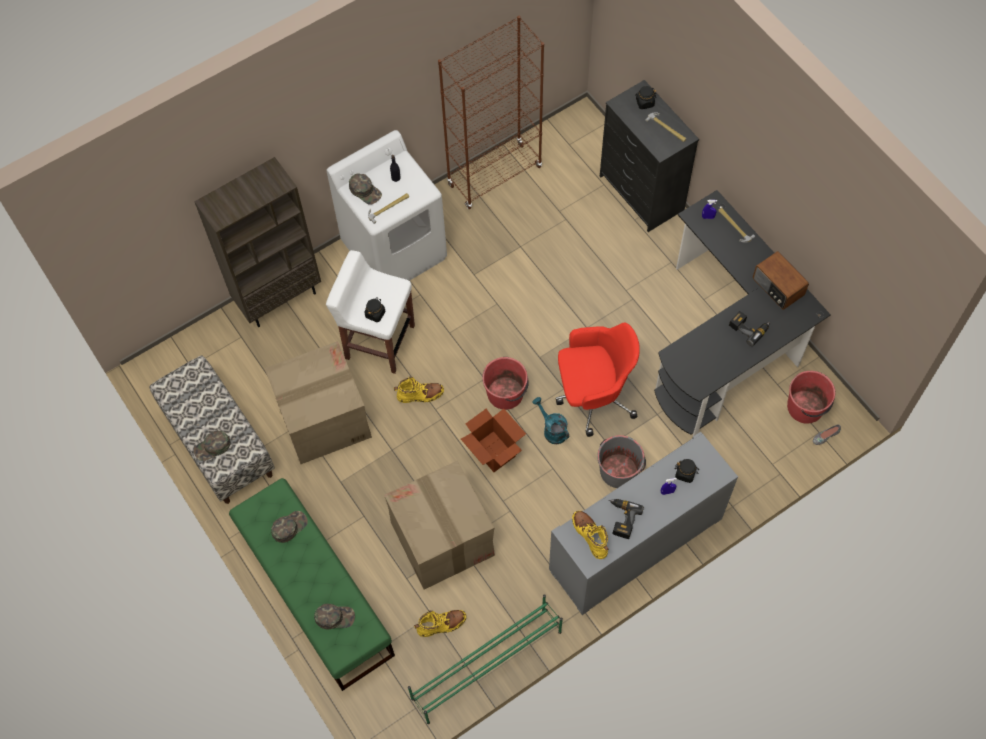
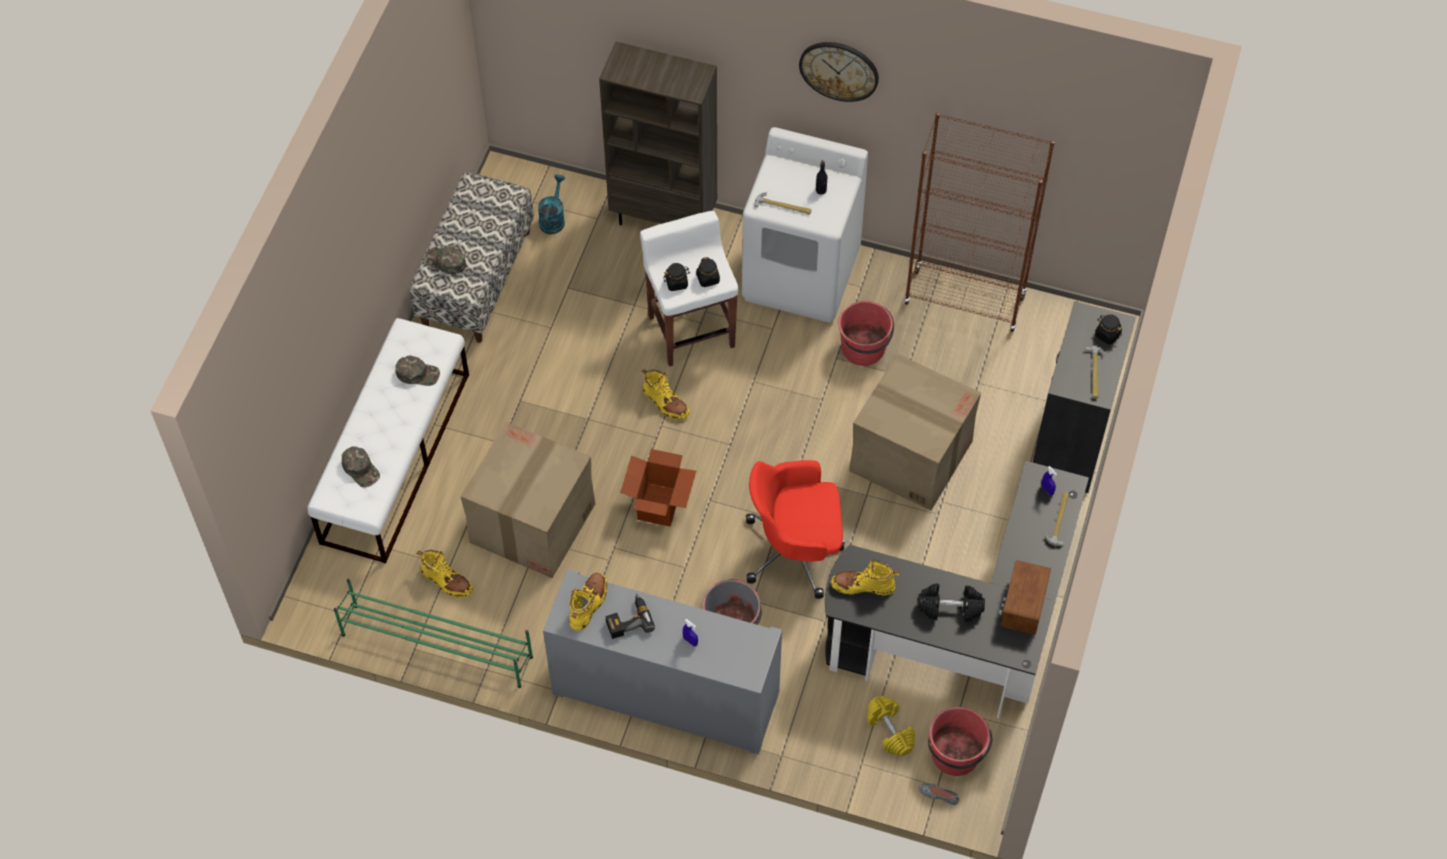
camera: 50 degrees right, 5 degrees down
(315, 592) = (396, 457): green bench -> white bench
(323, 419) = (571, 342): cardboard box -> cardboard box (910, 455)
(359, 87) = (839, 70): none -> wall clock
(365, 191) = (783, 176): green cap -> none
(506, 393) = (730, 473): red bucket -> red bucket (864, 348)
(552, 430) = (726, 539): turquoise watering can -> turquoise watering can (553, 218)
(593, 395) = (795, 550): red office chair -> red office chair turned 135 degrees clockwise
(685, 473) = (723, 644): black jar -> black jar (708, 279)
(695, 365) = (863, 586): none -> yellow boot
(749, 328) = (950, 608): power drill -> black dumbbell
(761, 432) = (889, 731): none -> yellow dumbbell

